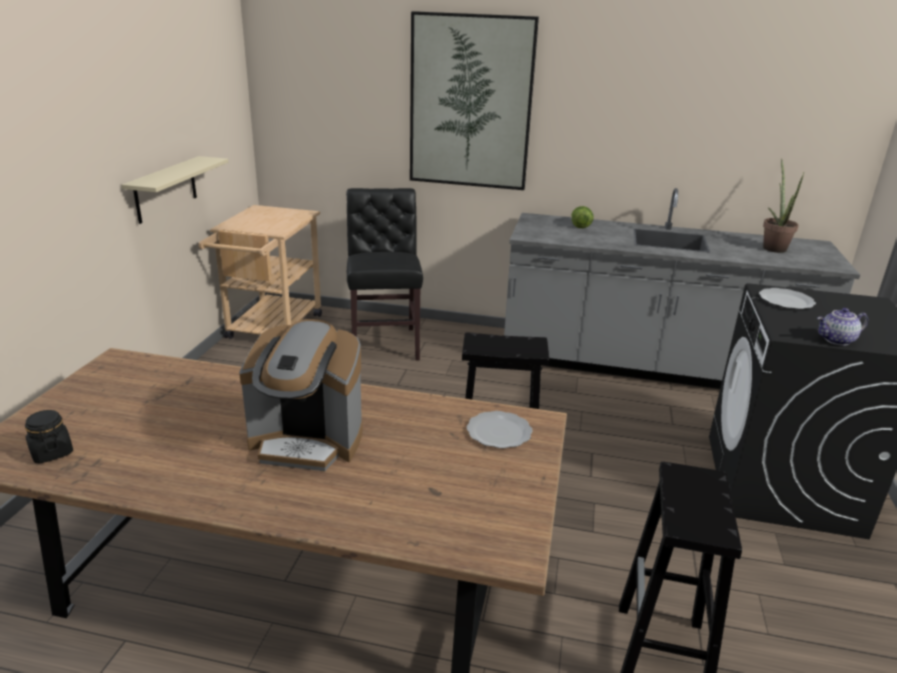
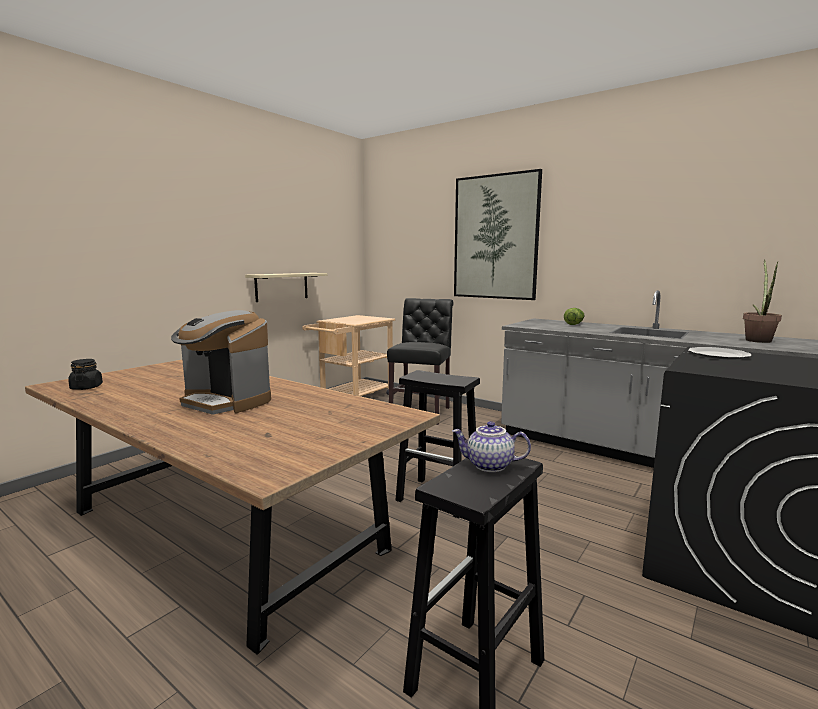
camera: 25 degrees right, 15 degrees down
(498, 432) = (366, 415): plate -> none
(836, 340) = (747, 375): teapot -> teapot (489, 466)

